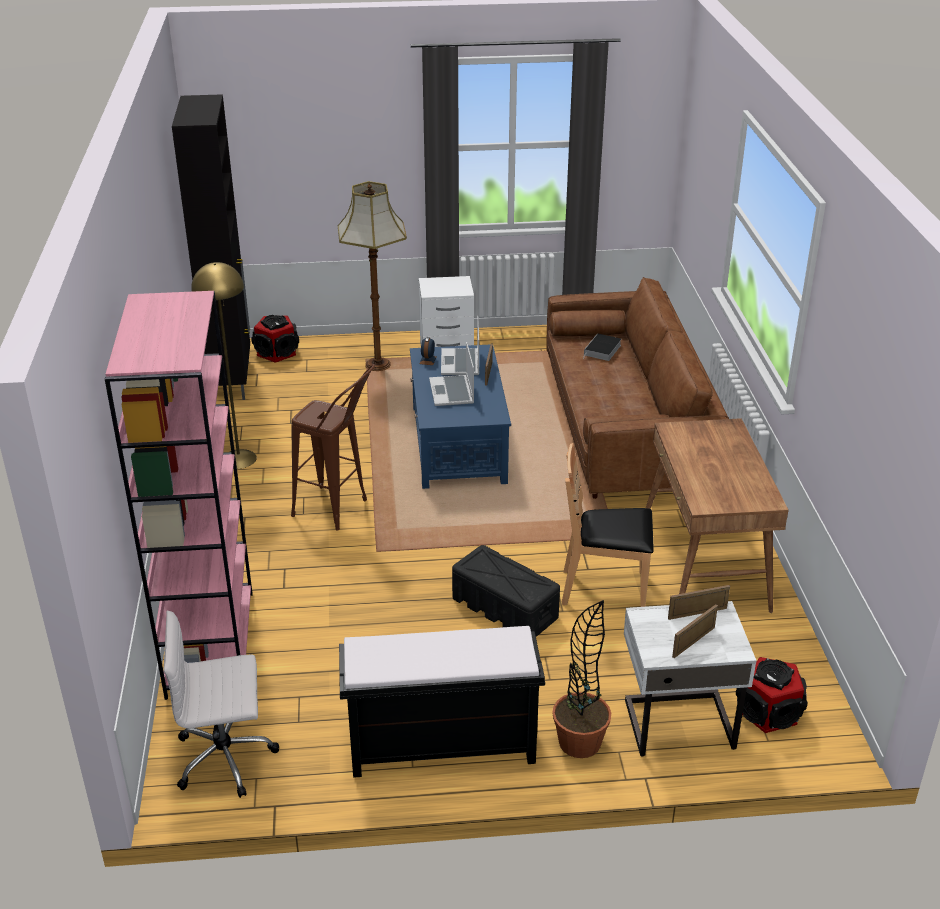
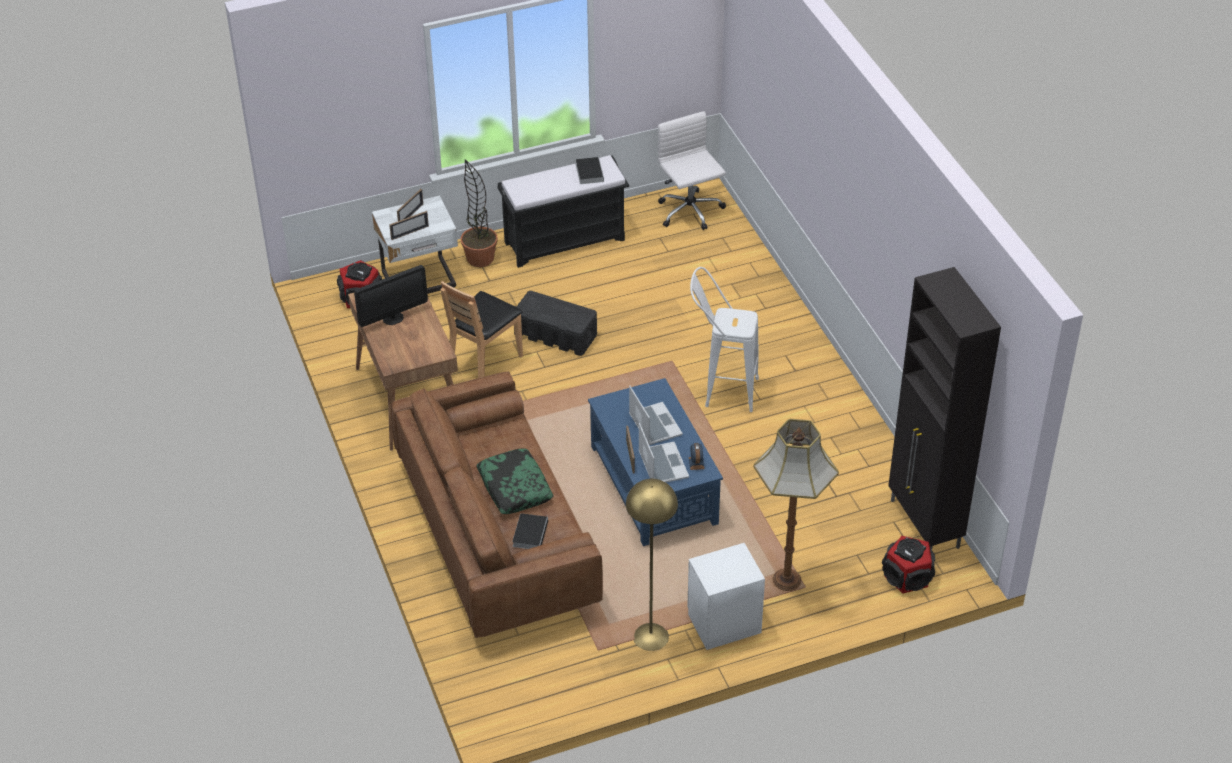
camera: 165 degrees right, 10 degrees up
(210, 643) = (749, 272): pink bookcase -> none
(226, 757) = (690, 212): white office chair -> white office chair turned 90 degrees counterclockwise
(239, 459) = (843, 427): yellow floor lamp -> yellow floor lamp (650, 636)
(339, 511) = (721, 391): brown stool -> white stool
(394, 657) = (589, 172): none -> book
(604, 589) = (484, 363): brown chair -> brown chair turned 135 degrees clockwise
(608, 382) = (514, 487): none -> pillow
(728, 472) = (393, 318): none -> monitor

